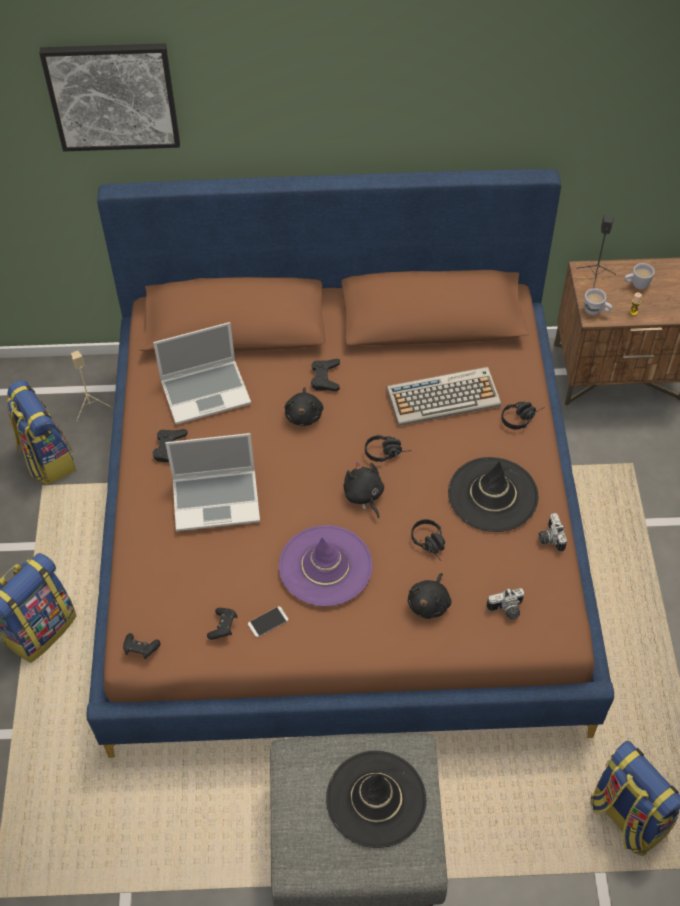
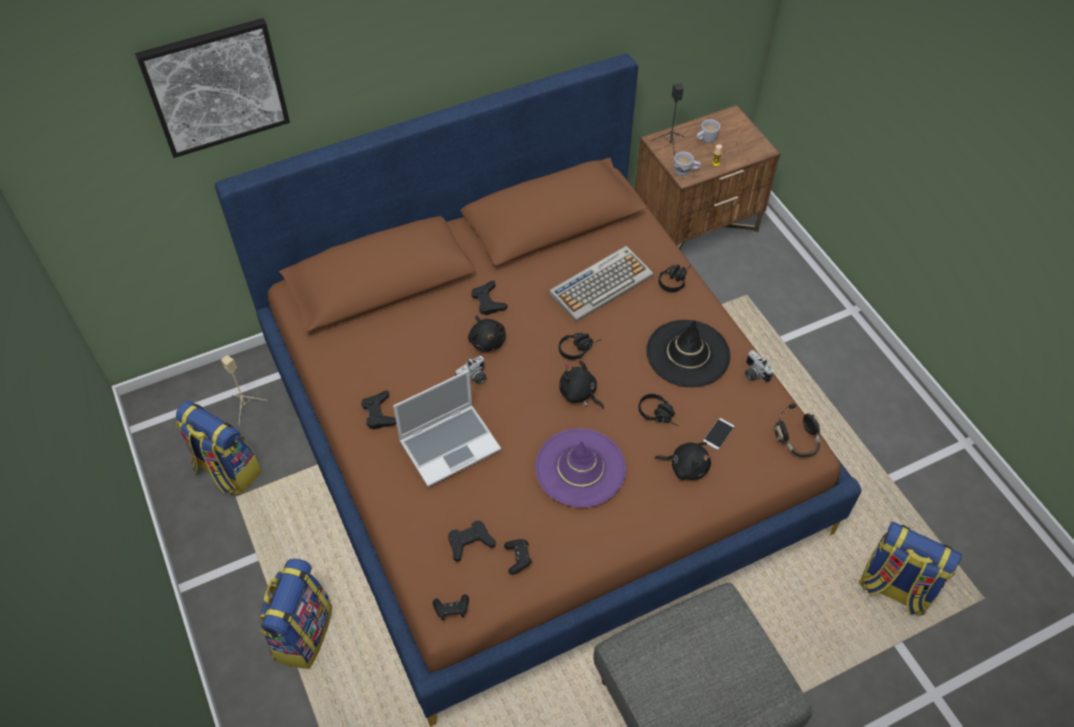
camera: 25 degrees left, 0 degrees up
(187, 595) = (470, 542): none -> black game controller
(206, 392) = (386, 350): laptop -> none
(268, 622) = (555, 538): phone -> phone (718, 434)
(376, 799) = (716, 659): black hat -> none
(429, 603) = (686, 467): black plush toy -> black plush toy turned 75 degrees counterclockwise
(507, 610) = (753, 448): camera -> camera (474, 379)
(557, 620) = (798, 441): none -> black headphones

